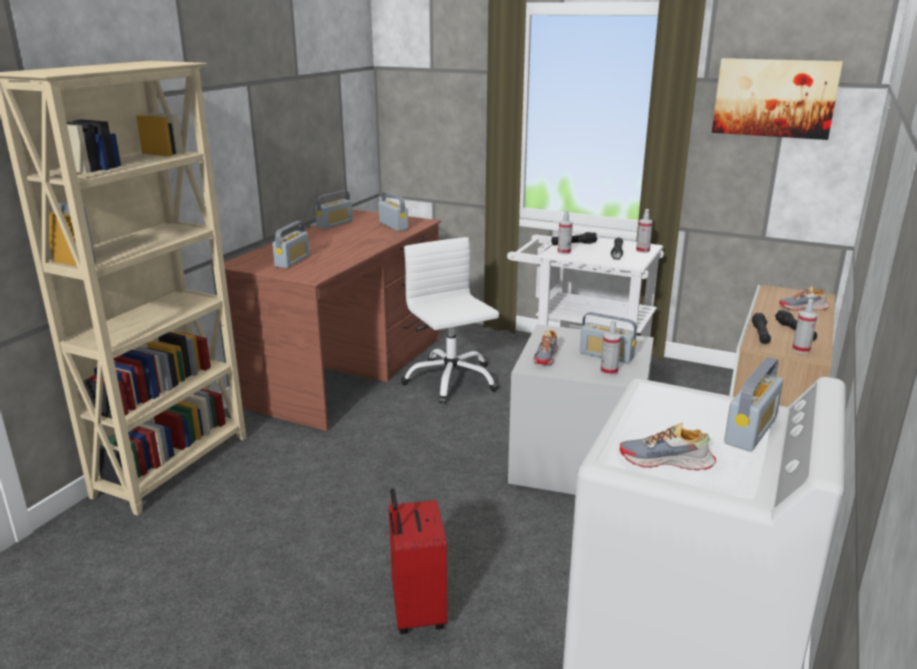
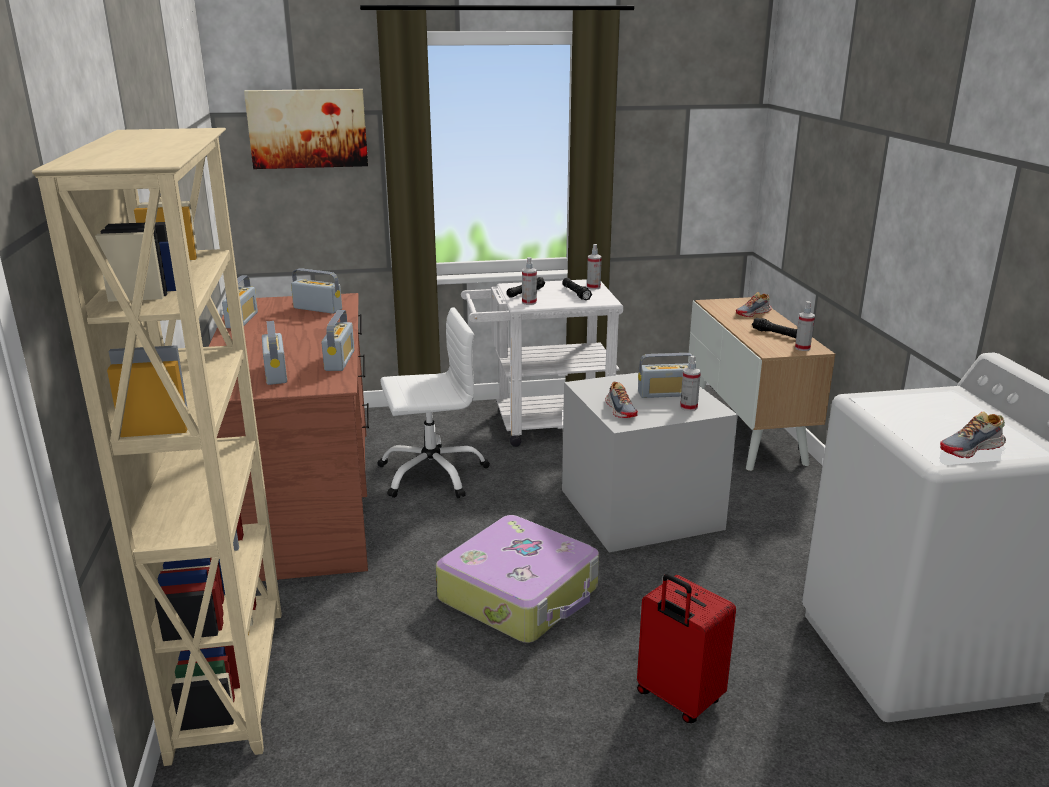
camera: 35 degrees left, 0 degrees up
(403, 487) = (520, 594): none -> suitcase
(450, 380) = (432, 474): white office chair -> white office chair turned 135 degrees clockwise
(750, 430) = (972, 409): radio -> radio (339, 360)
(760, 334) = (759, 343): black flashlight -> none
(774, 98) = (678, 122): picture -> picture (308, 128)

